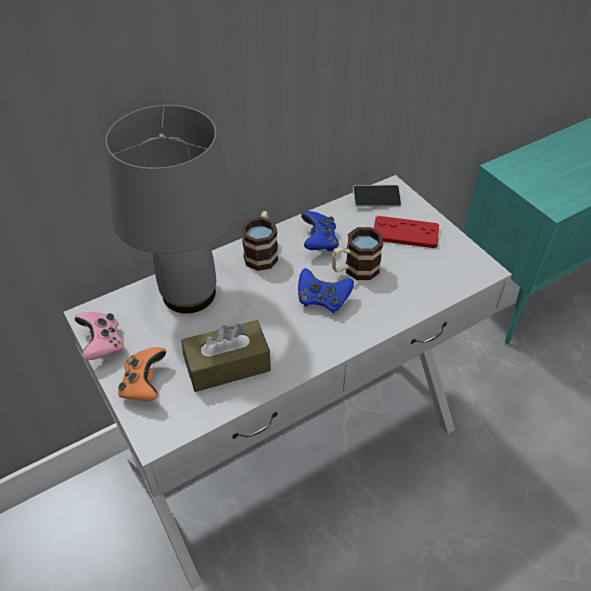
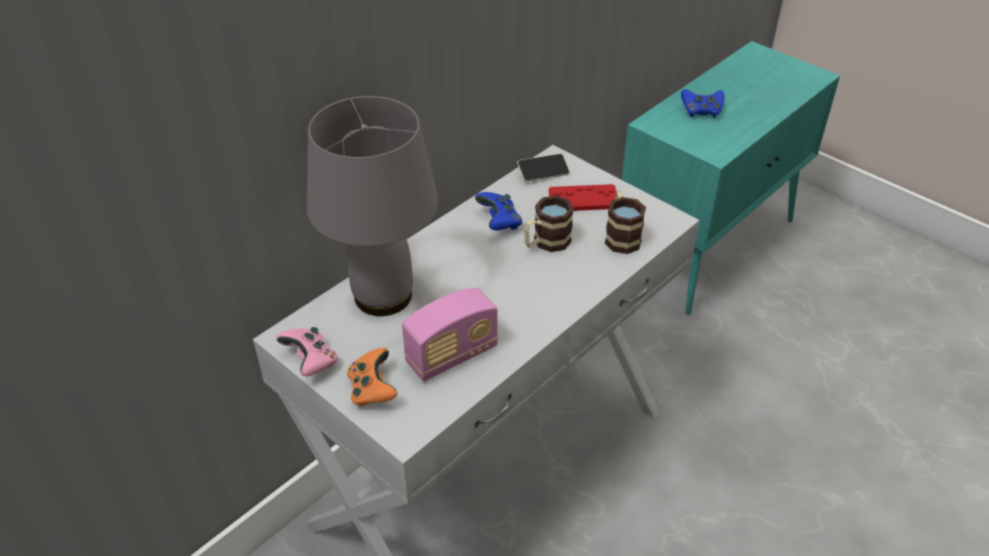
camera: 15 degrees left, 5 degrees down
(227, 365) = (452, 355): brown tissue box -> radio
(262, 252) = (444, 243): mug -> mug (621, 236)
(322, 300) = (524, 277): blue game controller -> blue game controller (701, 112)

